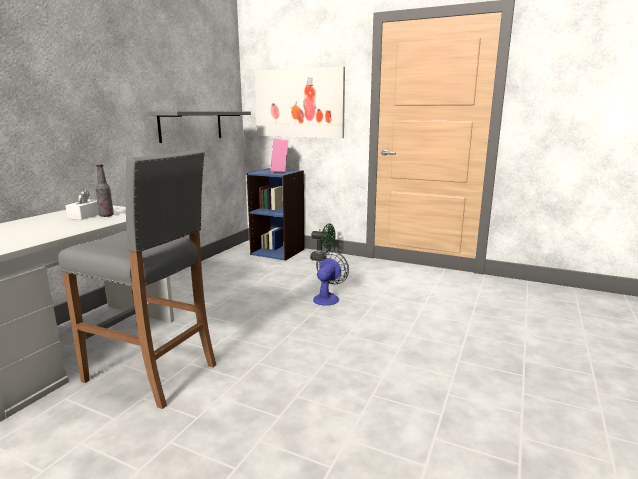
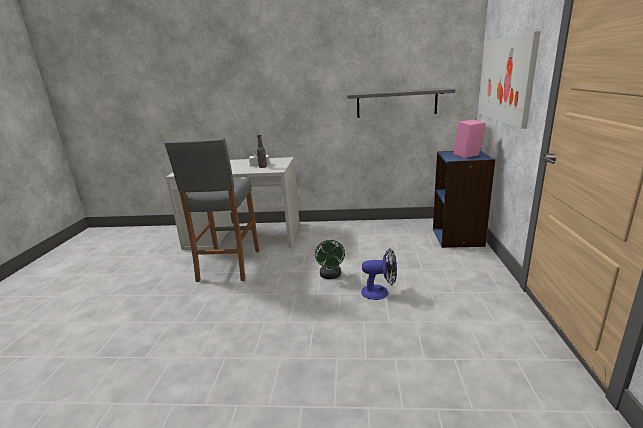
camera: 70 degrees right, 5 degrees up
(323, 259) = (473, 263): green fan -> green fan (331, 276)

